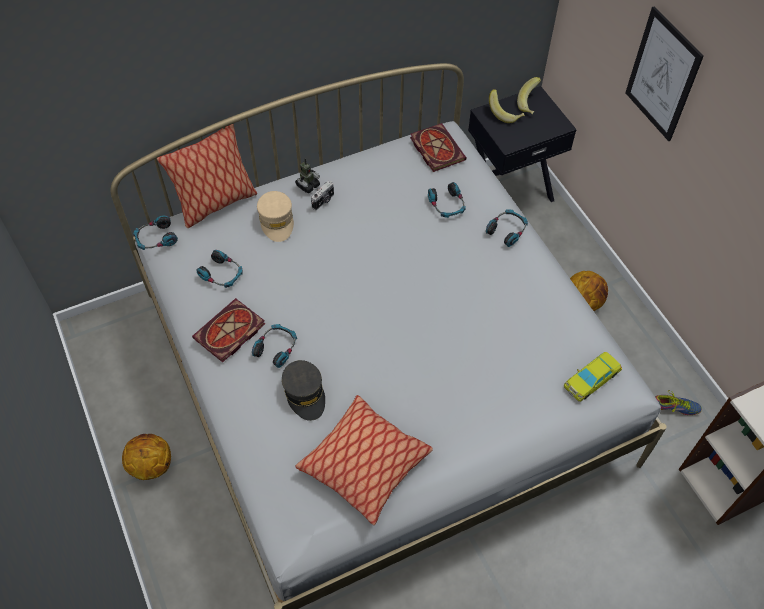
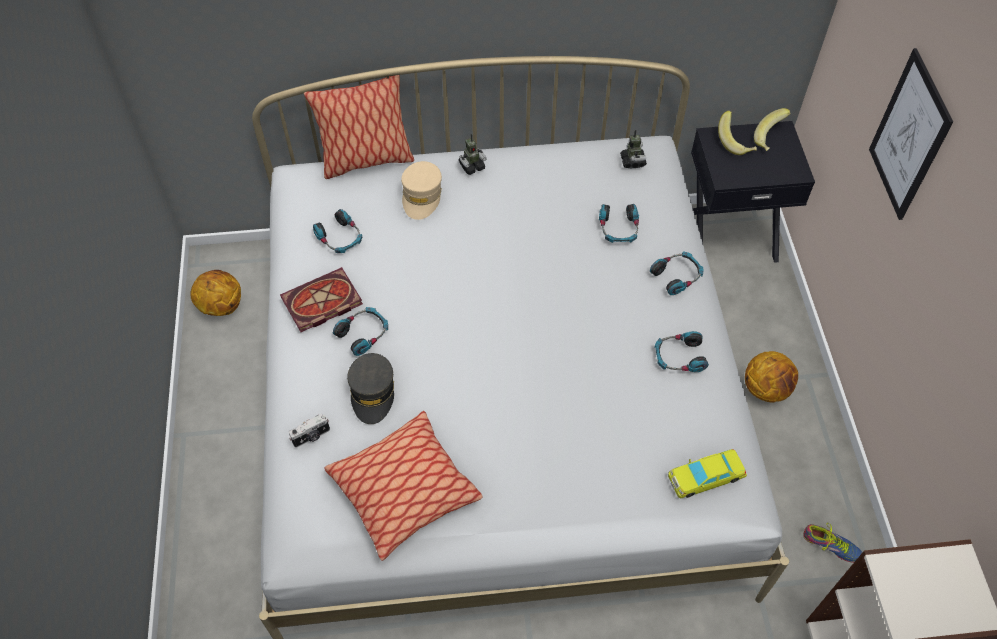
camera: 20 degrees right, 0 degrees up
(150, 466) = (219, 424): basketball -> basketball (221, 306)
(156, 238) = (289, 181): headphones -> headphones (679, 357)
(323, 201) = (482, 188): camera -> camera (312, 437)
(435, 148) = (632, 161): book -> toy robot

